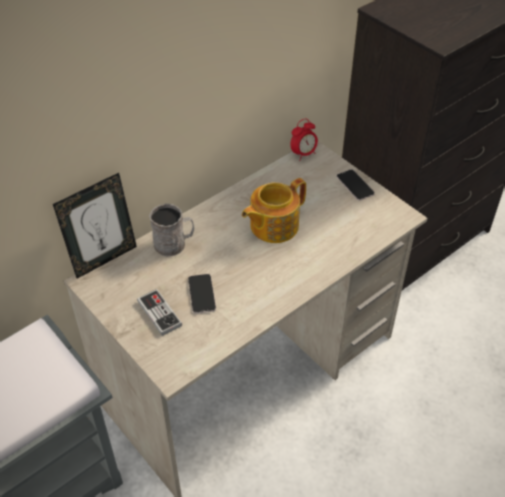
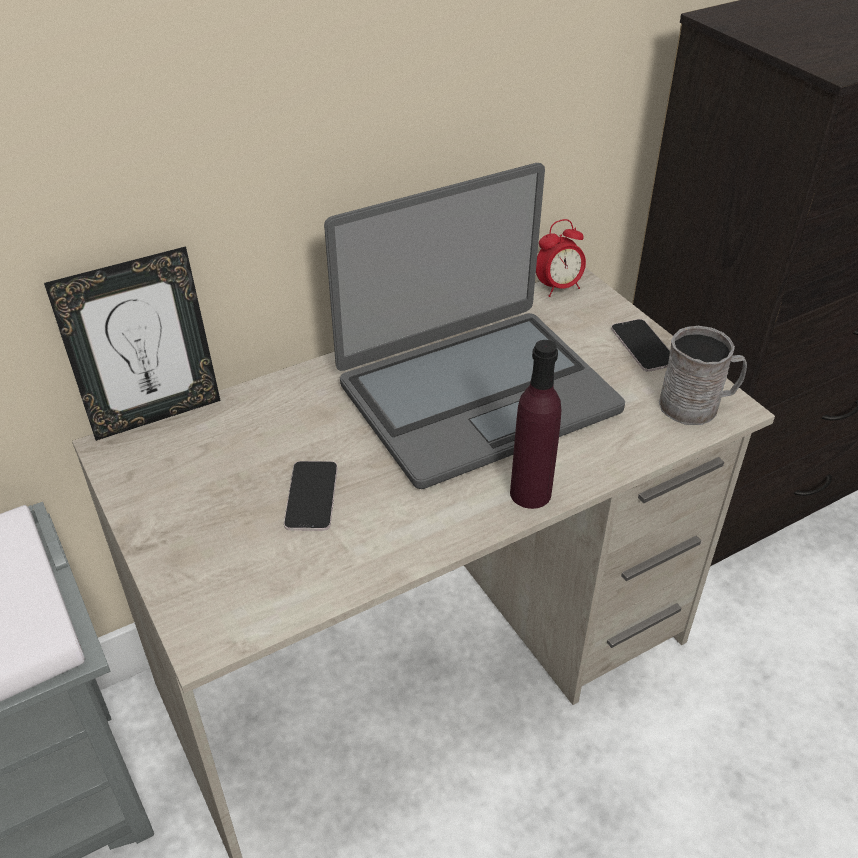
camera: 10 degrees right, 5 degrees down
(159, 313) = (221, 520): game controller -> none
(174, 244) = (288, 404): grey mug -> grey mug (697, 405)
(273, 226) = (476, 395): teapot -> laptop
(312, 277) = (530, 493): none -> purple bottle

